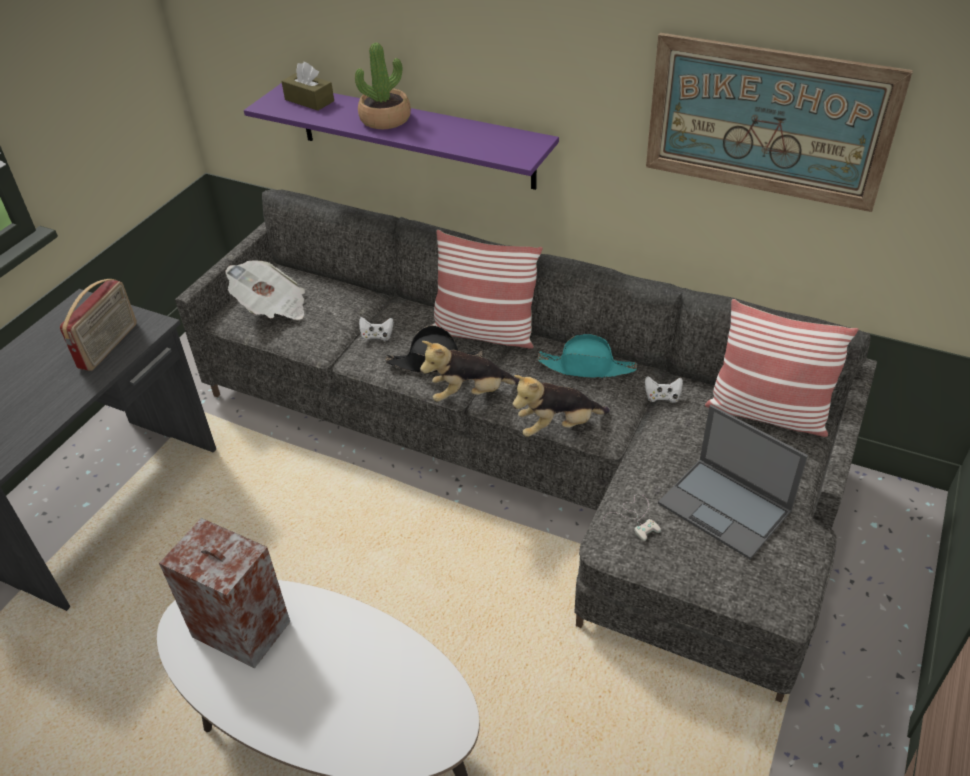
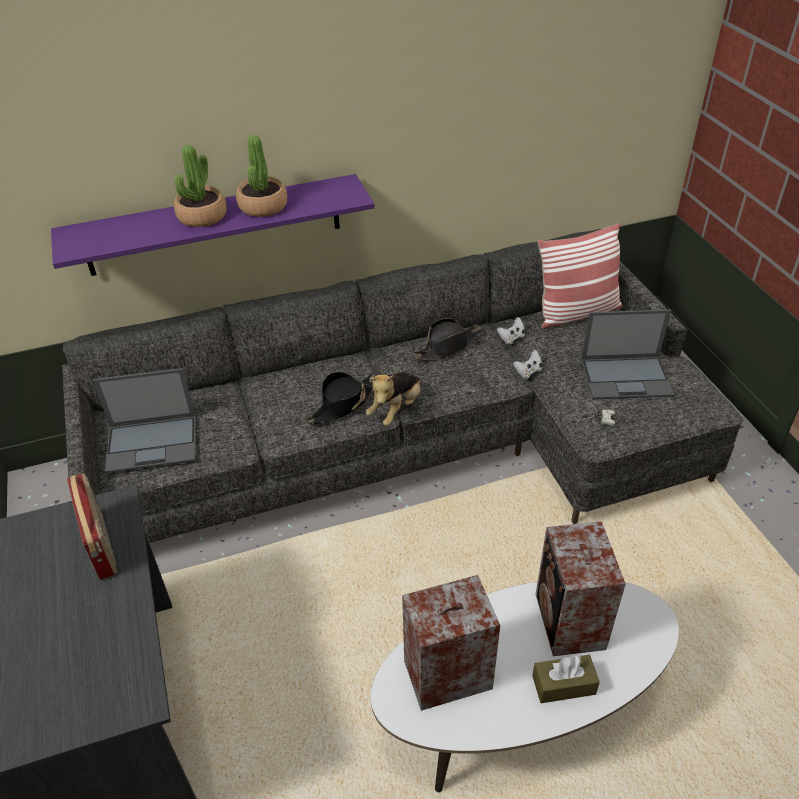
camera: 45 degrees left, 0 degrees up
(272, 307) = (153, 443): newspaper -> laptop
(309, 100) = (106, 230): brown tissue box -> brown tissue box (563, 685)
(375, 675) = (569, 623): none -> speaker
(377, 336) = (274, 412): white game controller -> white game controller (528, 372)
(439, 131) = (263, 206): none -> potted plant
(484, 332) = (348, 364): pillow -> none
(557, 426) = (478, 393): plush toy -> none
(587, 367) = (448, 346): turquoise hat -> black hat
(767, 121) = (517, 101): picture -> none

